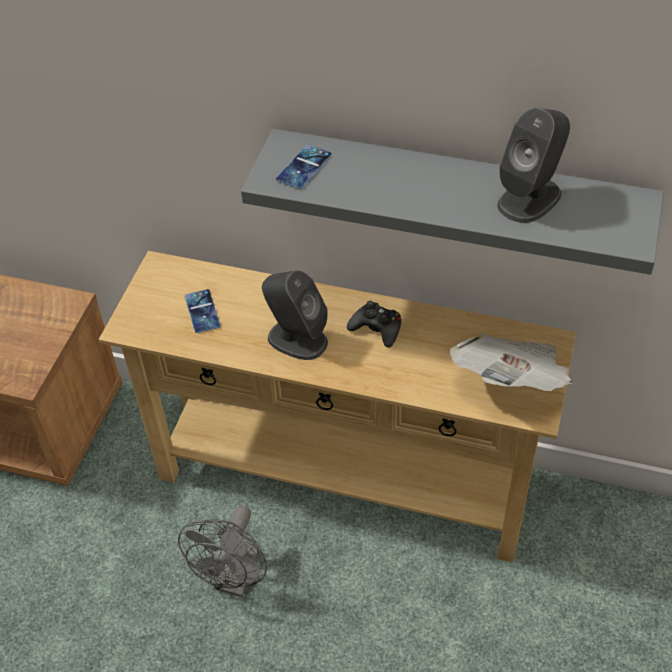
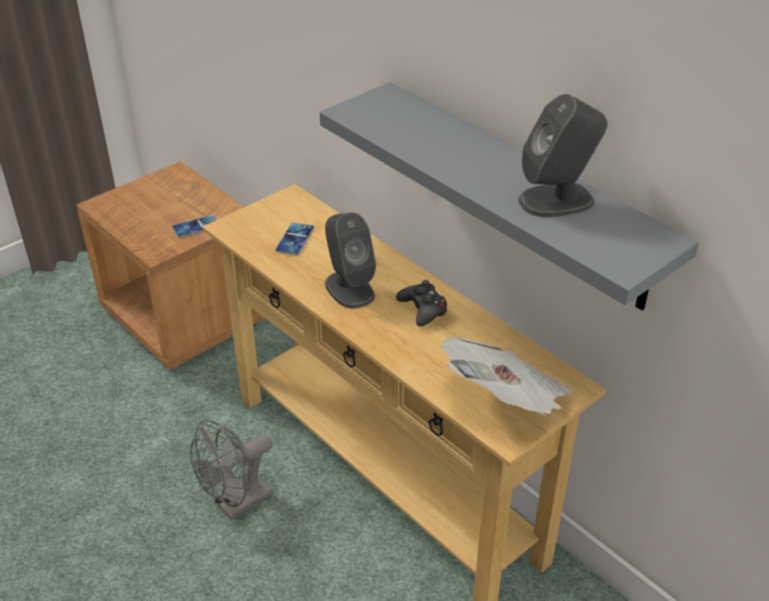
camera: 30 degrees right, 10 degrees down
(304, 167) = (385, 113): phone -> phone (196, 226)

